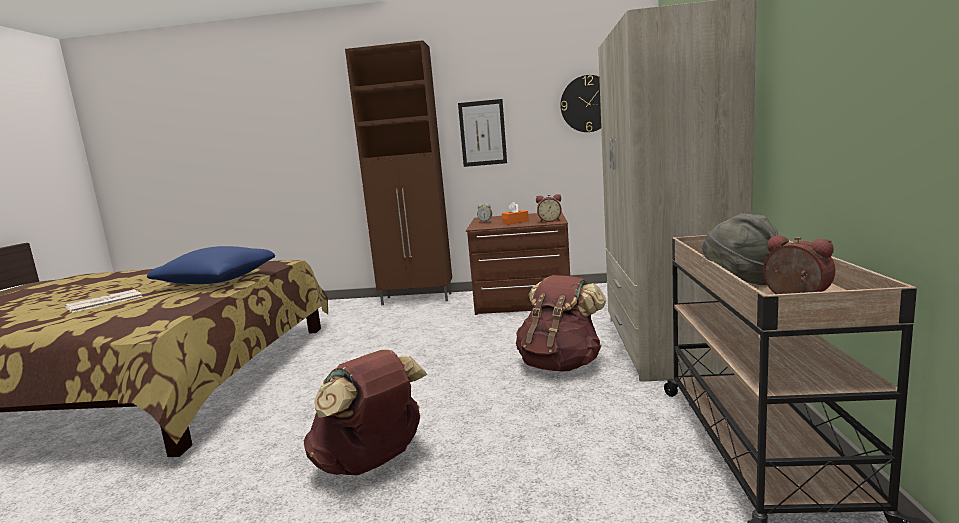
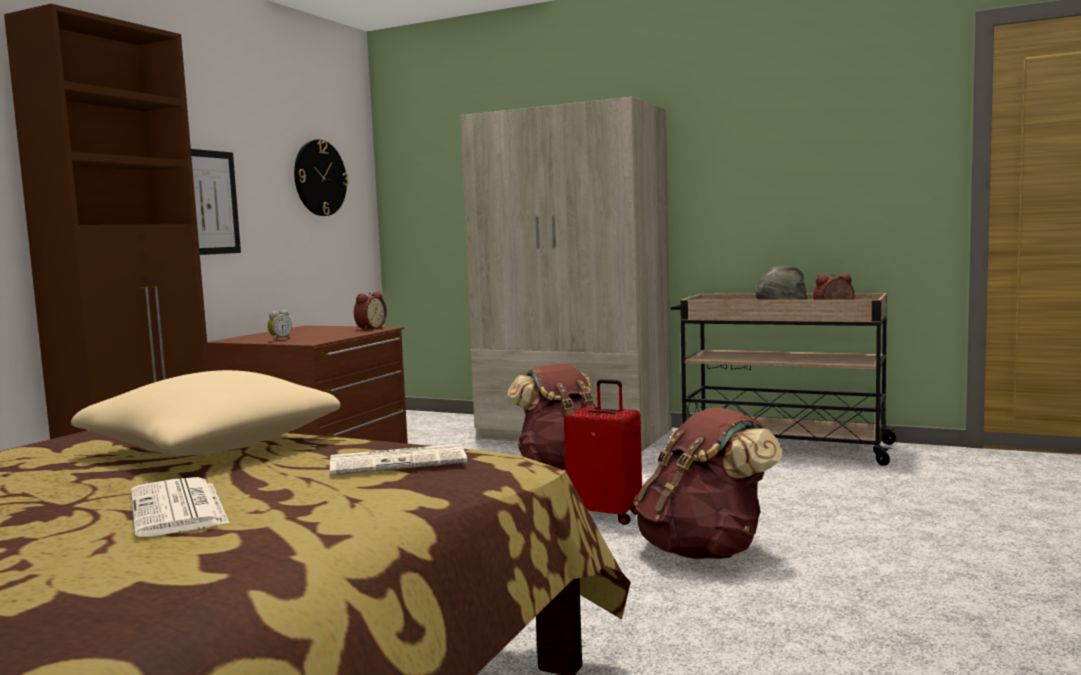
camera: 70 degrees left, 5 degrees down
(157, 310) = (400, 462): none -> newspaper
(217, 280) = (211, 447): blue pillow -> beige pillow
(447, 406) = (607, 515): none -> red suitcase
(515, 222) = (328, 334): orange tissue box -> none

